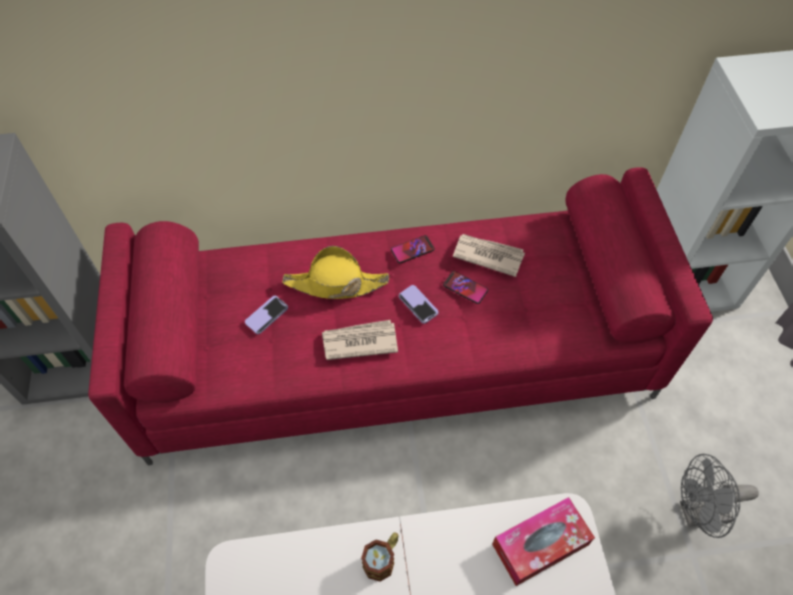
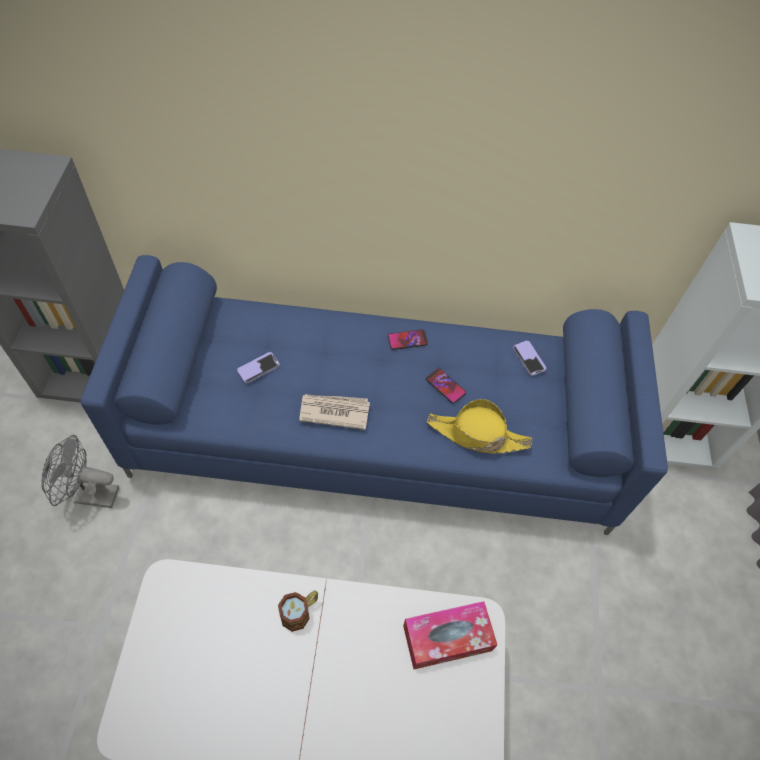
camera: 10 degrees right, 0 degrees up
(335, 284) = (328, 355): yellow hat -> yellow hat (477, 435)
(398, 355) = (377, 434): red sofa -> blue sofa
(418, 305) = (397, 391): phone -> phone (528, 359)
(487, 255) = (475, 361): newspaper -> none
(696, 513) = (616, 653): grey fan -> grey fan (89, 495)

